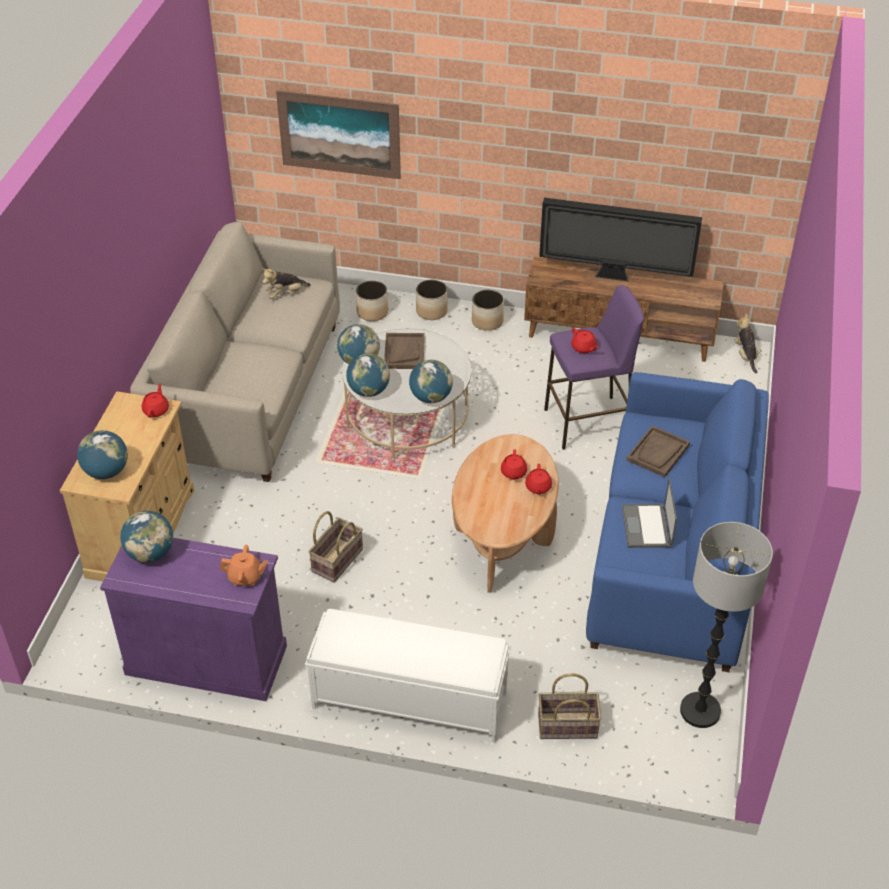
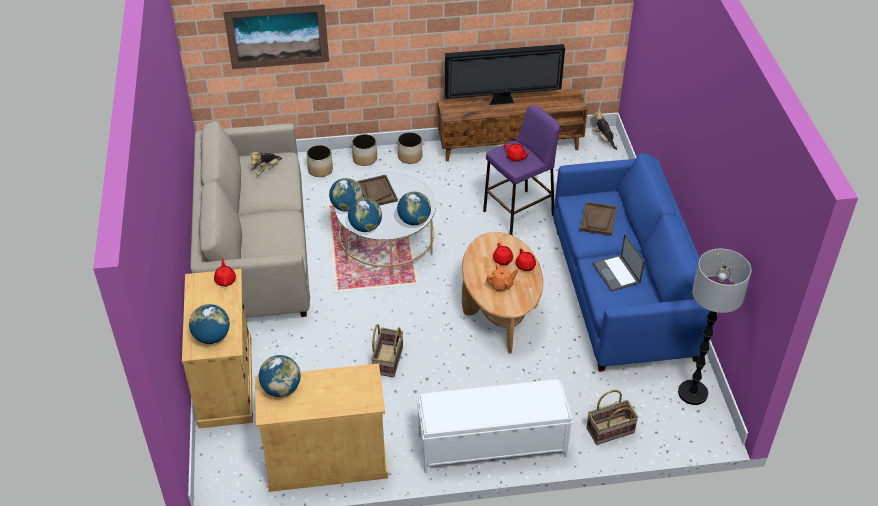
camera: 20 degrees left, 0 degrees up
(206, 659) = (327, 461): purple cabinet -> beige cabinet
(245, 577) = (364, 386): orange teapot -> orange teapot (501, 285)

